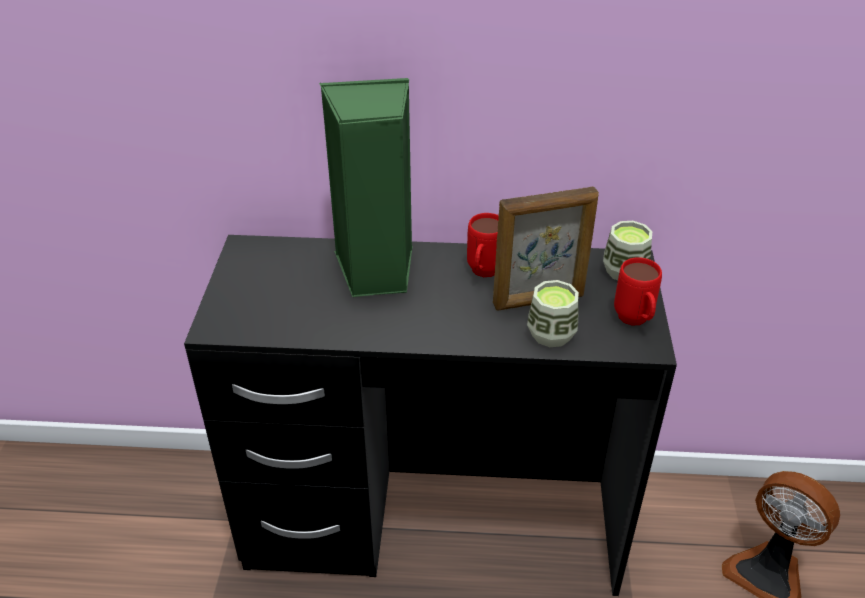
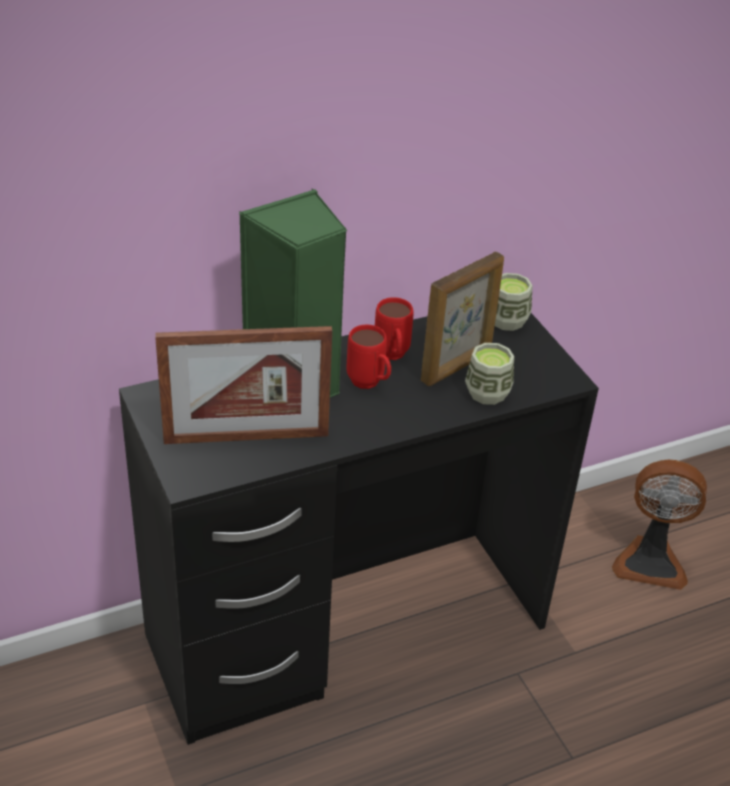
camera: 30 degrees left, 0 degrees up
(293, 306) = (246, 437): none -> picture frame
(635, 322) = (545, 362): red mug -> red mug (370, 385)

